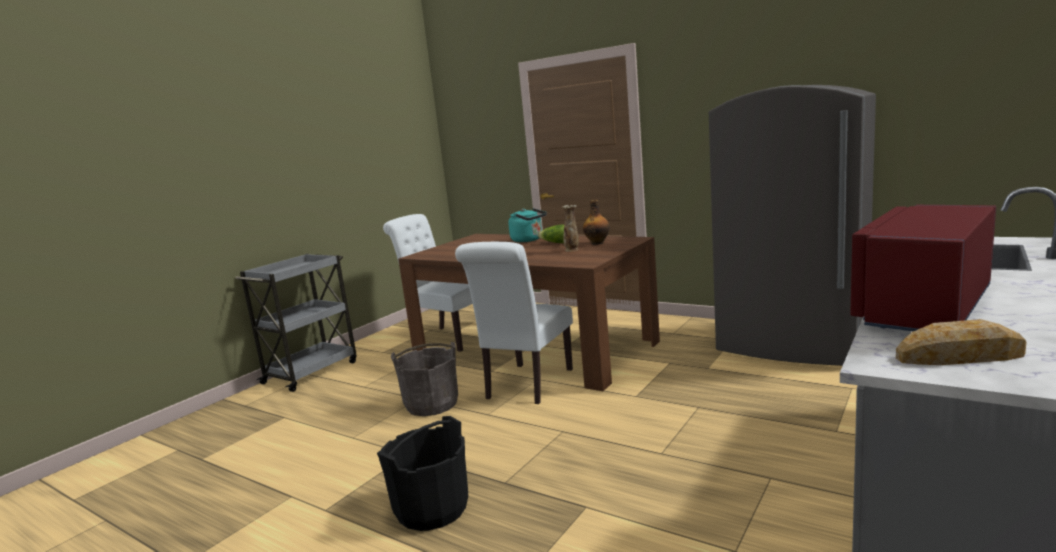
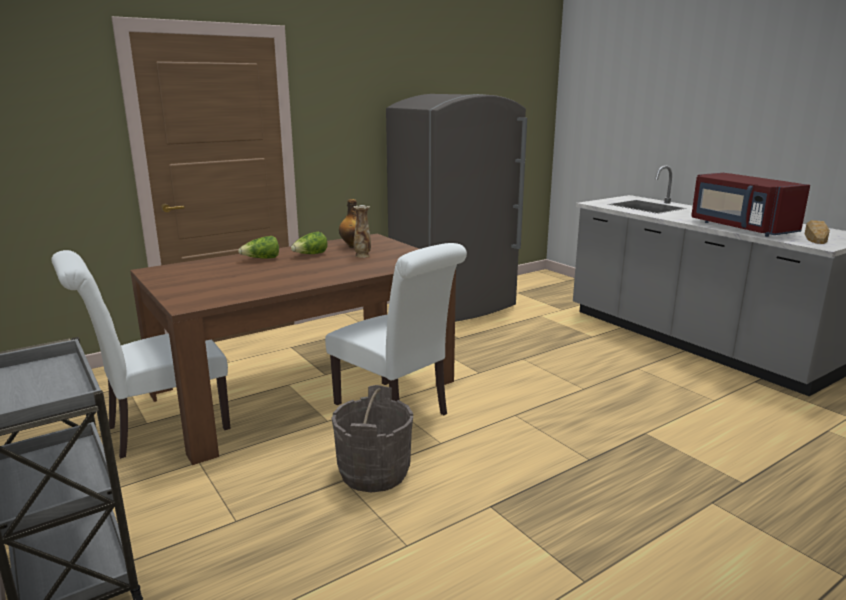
camera: 70 degrees left, 5 degrees up
(432, 508) = (615, 505): black bucket -> none
(529, 240) = (261, 259): turquoise kettle -> lettuce

